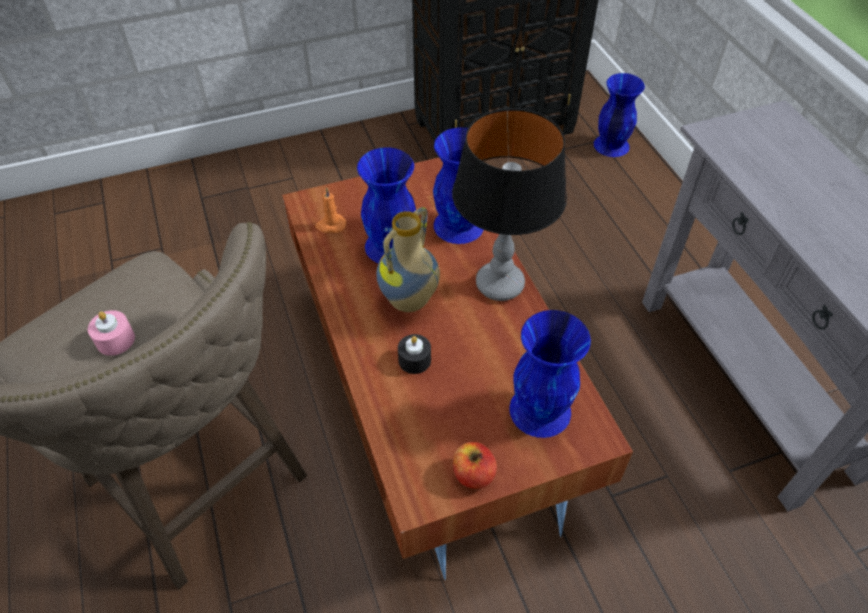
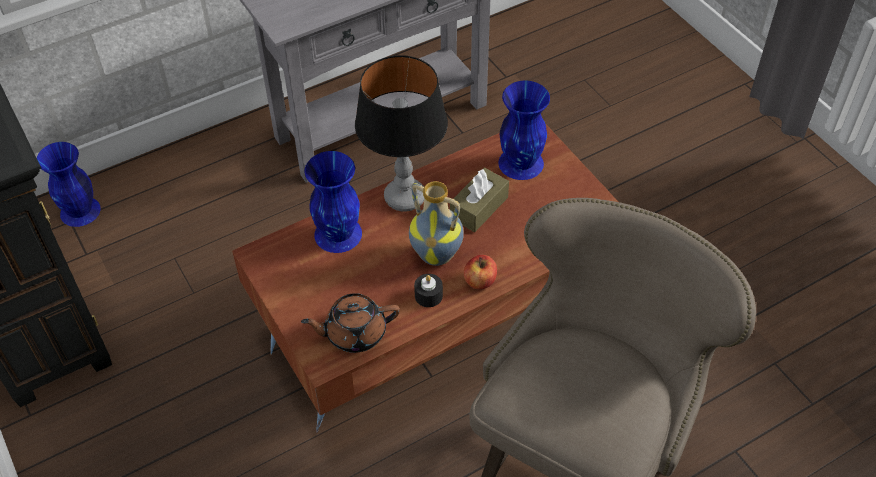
camera: 100 degrees left, 0 degrees up
(115, 340) = (595, 378): pink candle -> none
(330, 225) = (354, 333): orange candle -> brown teapot
(391, 247) = (374, 279): blue vase -> none
(414, 360) = (497, 241): black candle -> black candle (428, 295)
(470, 351) = (479, 207): none -> brown tissue box
(473, 474) = (584, 193): apple -> apple (480, 281)

